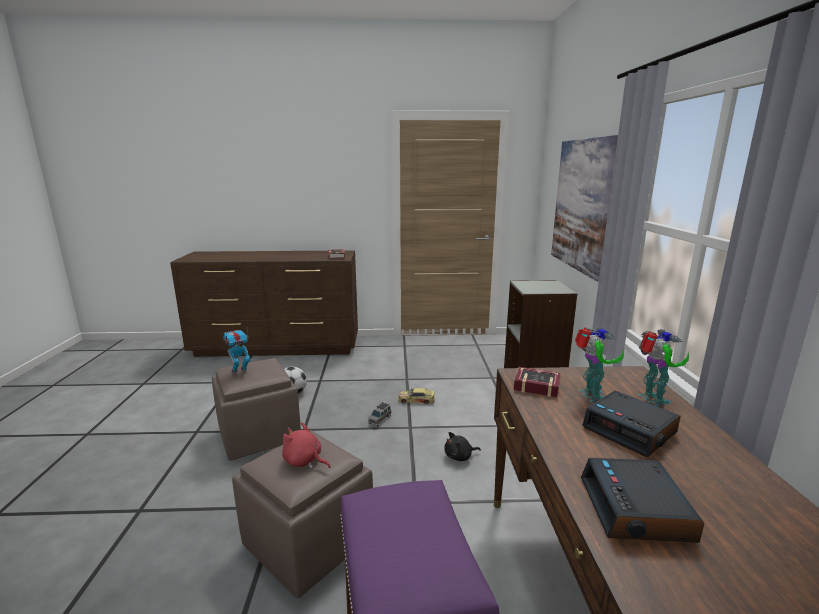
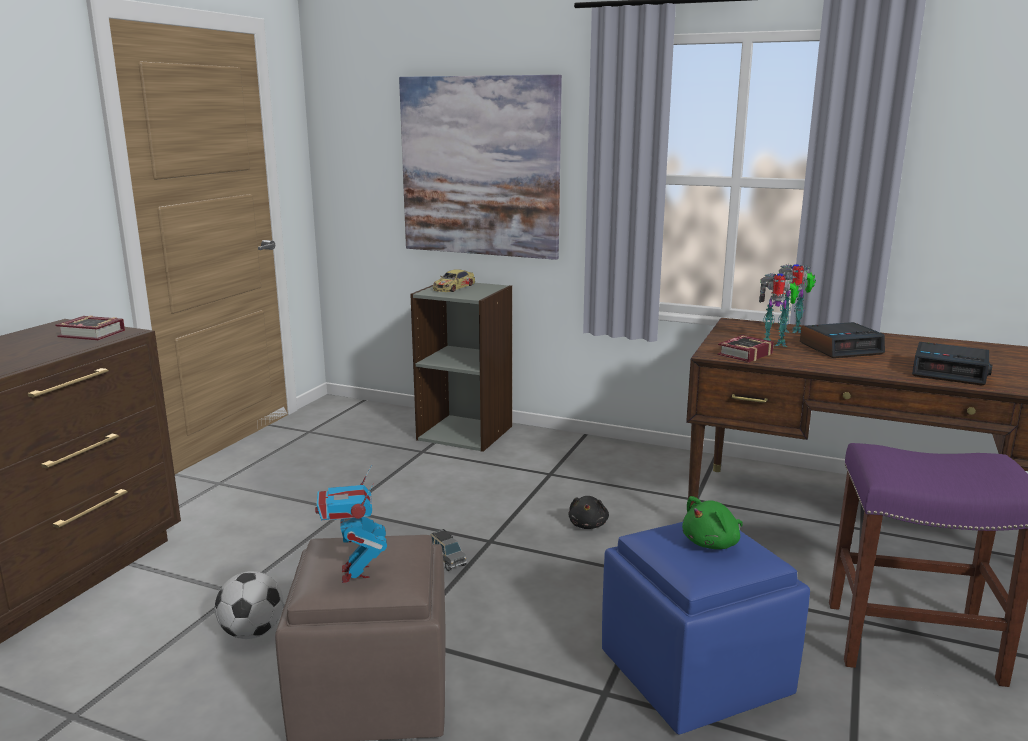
camera: 65 degrees left, 0 degrees up
(304, 461) = (712, 543): red plush toy -> green plush toy
(308, 543) = (697, 675): brown ottoman -> blue ottoman
(416, 400) = (420, 518): toy car -> toy car (454, 287)

